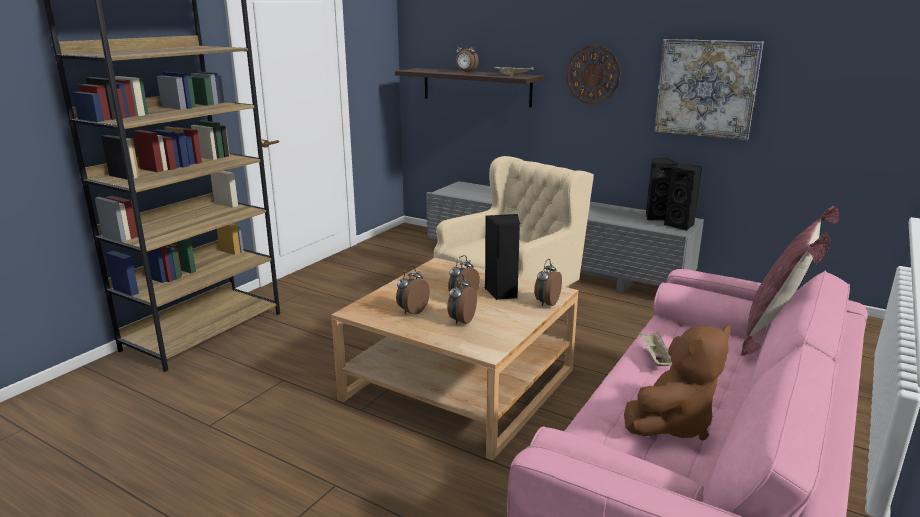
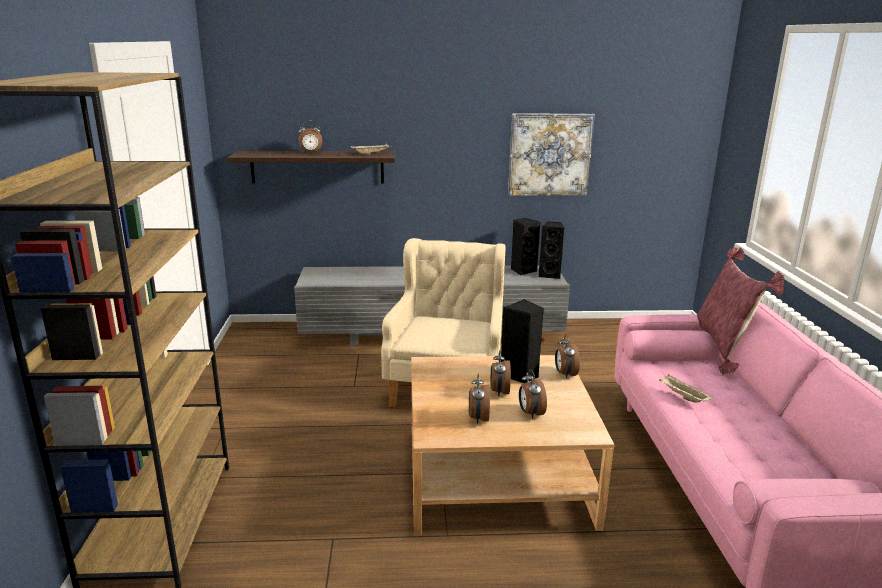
camera: 35 degrees left, 0 degrees up
(593, 75) = (446, 148): wall clock -> none
(672, 423) = (759, 444): brown plush toy -> none

